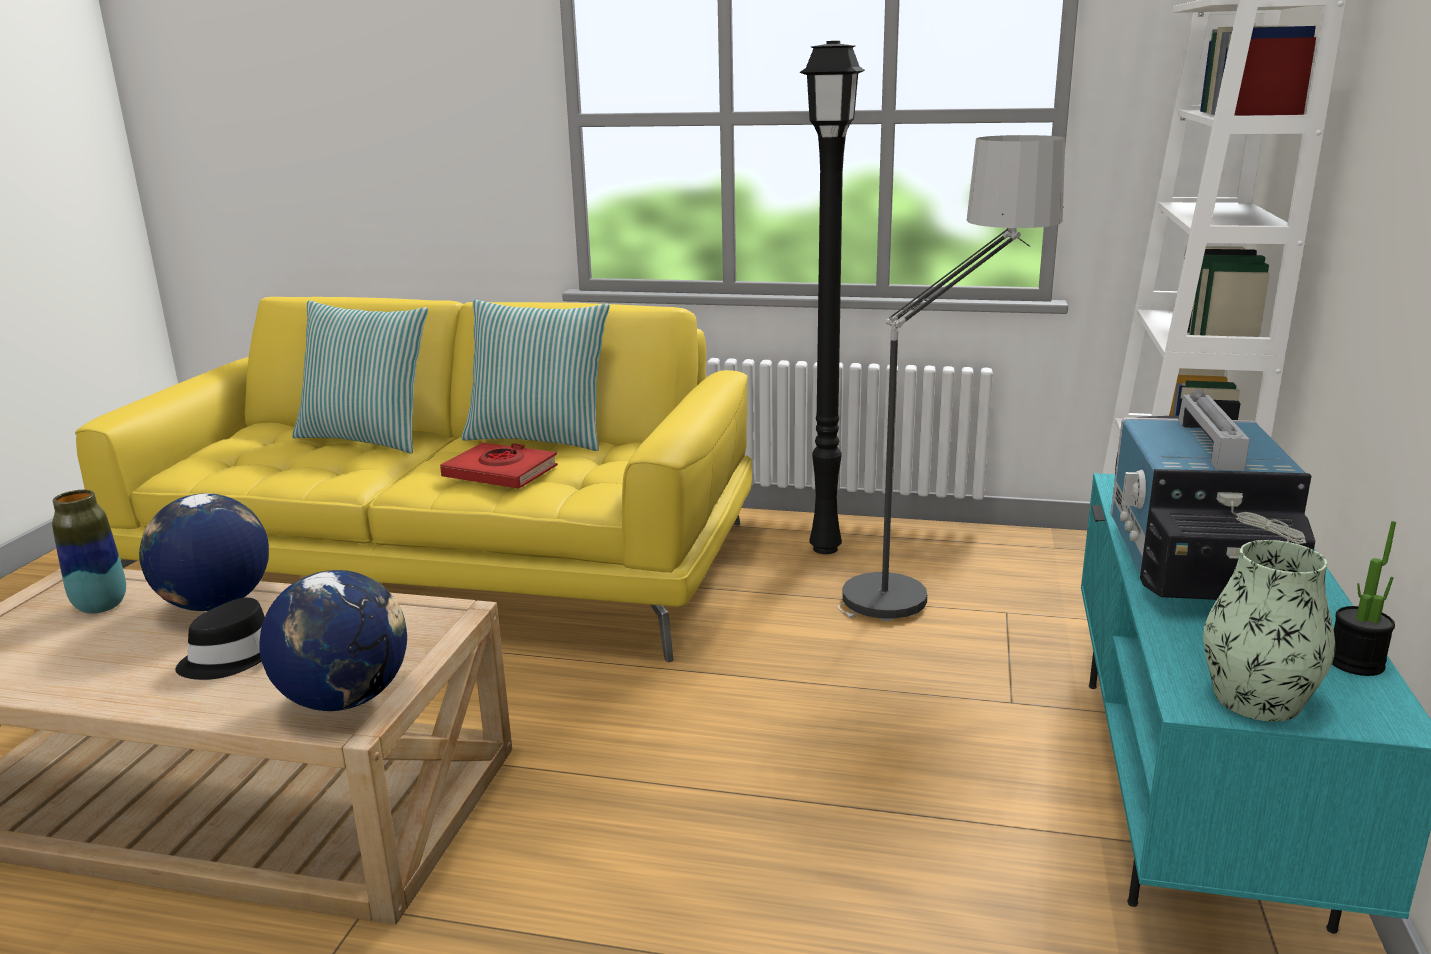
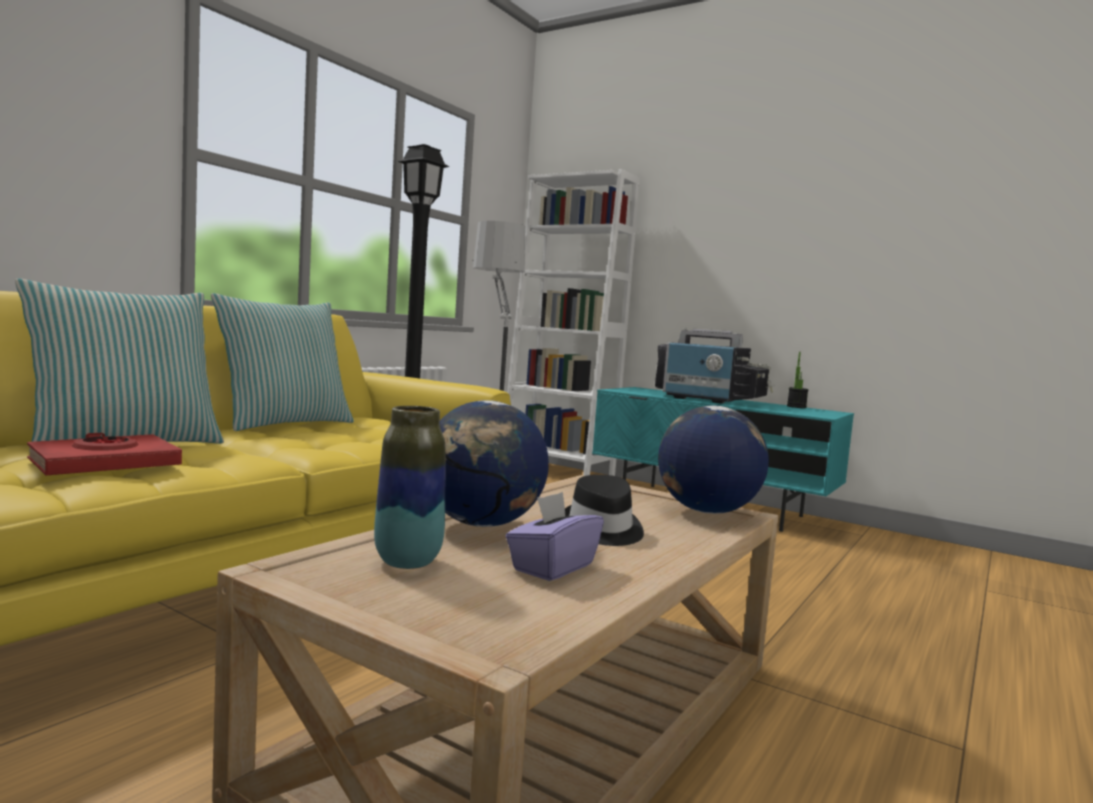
camera: 70 degrees left, 15 degrees down
(98, 656) = (552, 567): none -> purple tissue box
(501, 473) = (350, 436): red book -> red book (105, 464)
(1257, 699) = (820, 413): vase -> none

